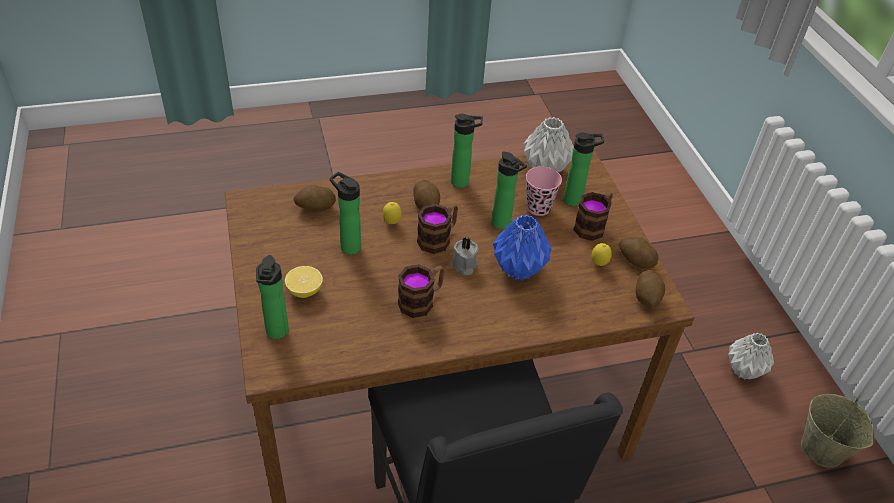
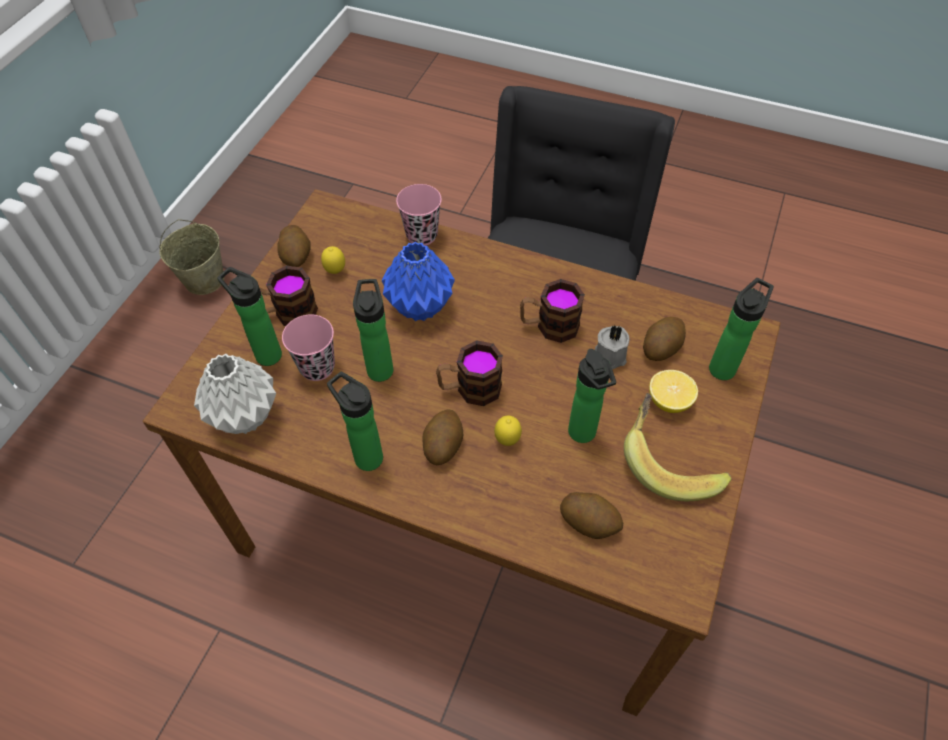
camera: 140 degrees left, 10 degrees up
(285, 257) = (670, 461): none -> banana
(464, 265) = (472, 341): grey candle -> grey candle (611, 354)
(575, 321) = (422, 235): none -> pink cup
(647, 297) = (332, 221): potato -> potato (661, 347)
(743, 370) = (171, 365): grey vase -> none

